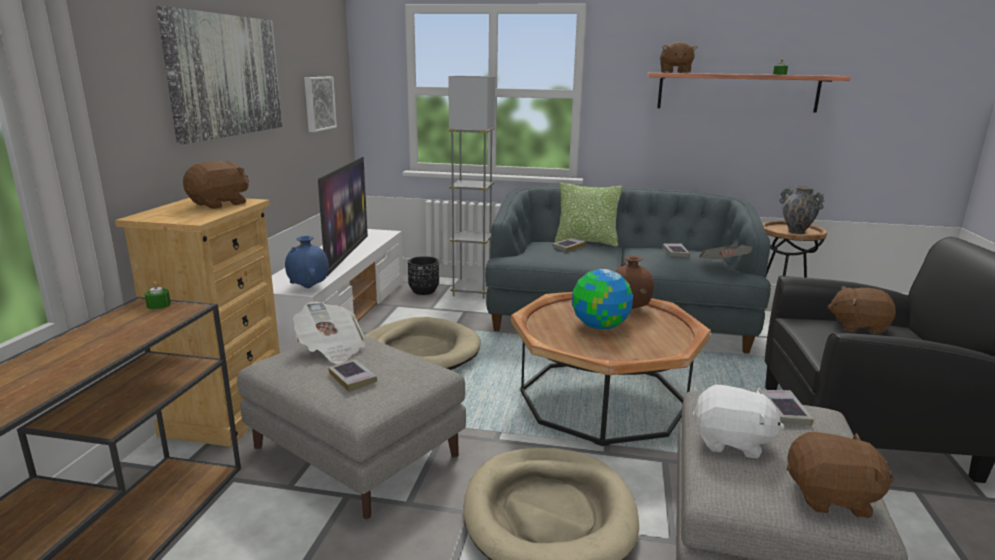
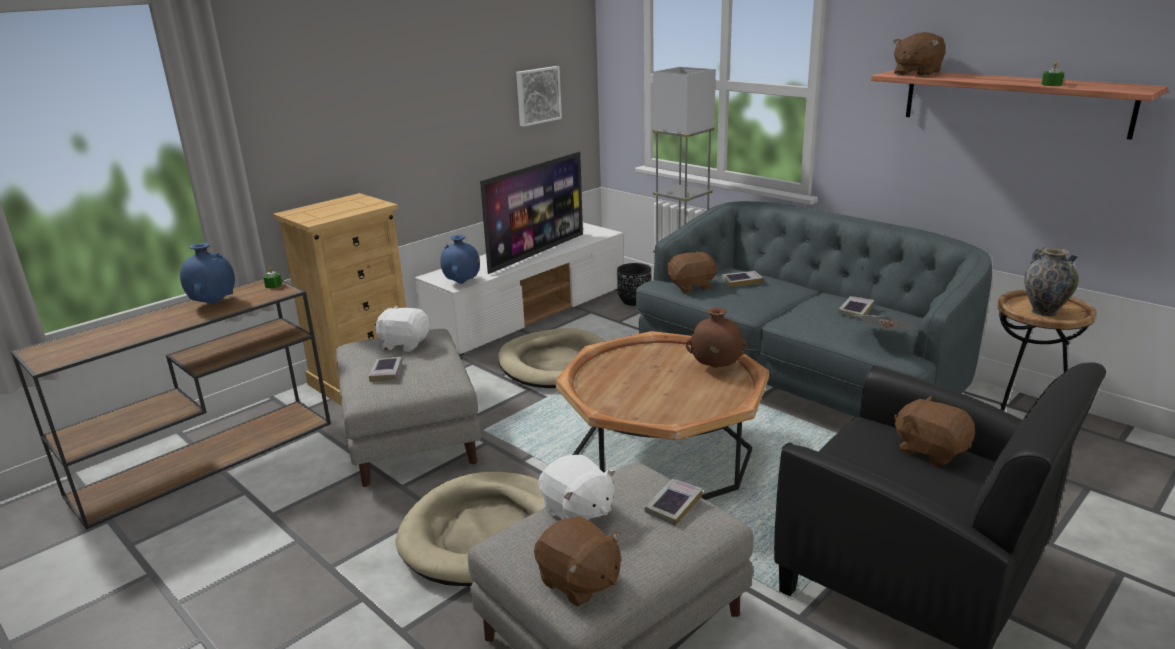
camera: 35 degrees right, 5 degrees up
(98, 337) = (214, 303): none -> blue vase
(220, 204) = (356, 205): brown plush toy -> brown plush toy (692, 286)
(226, 76) = (404, 85): picture -> none
(331, 349) = (404, 344): newspaper -> white plush toy
(586, 242) = (782, 277): pillow -> none
(599, 326) = (655, 378): globe -> none

